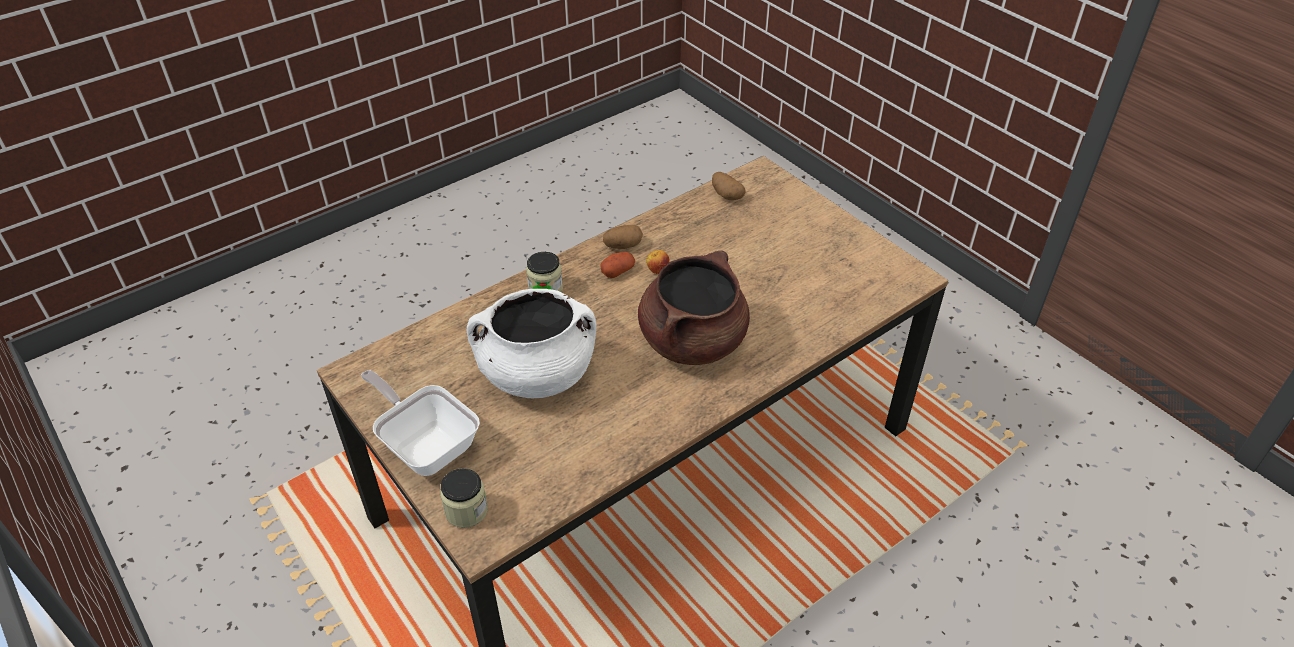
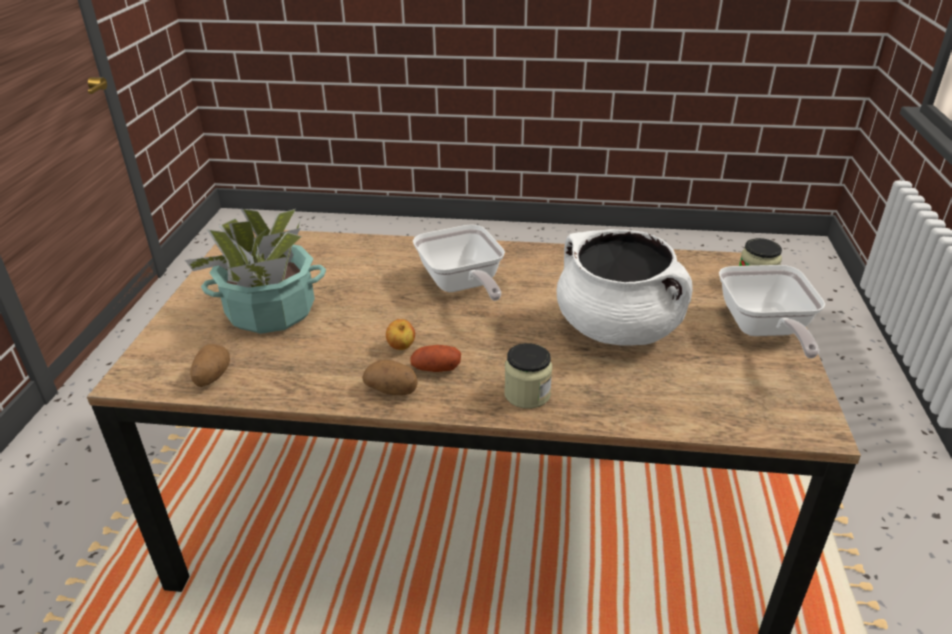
camera: 135 degrees left, 10 degrees down
(692, 341) = (461, 286): brown cooking pot -> frying pan
(773, 242) = (271, 312): none -> potted plant

